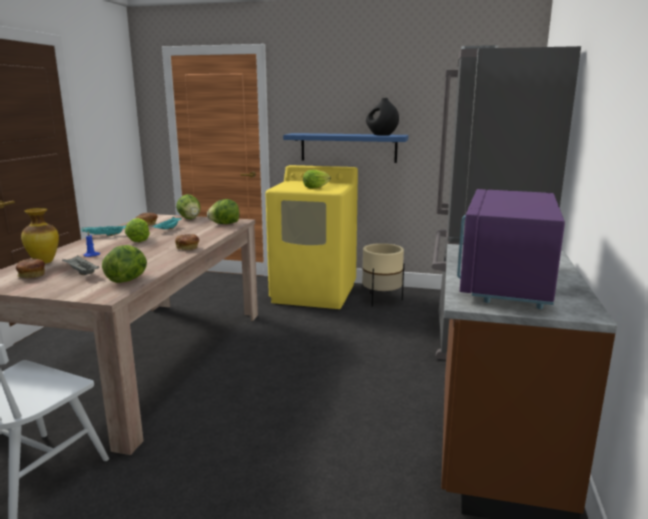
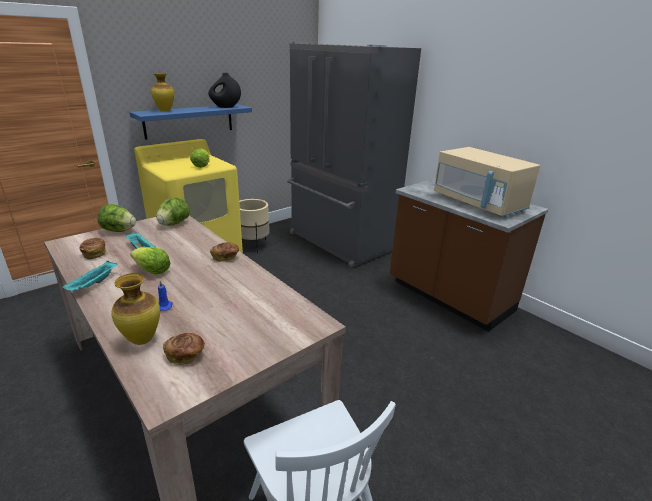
camera: 55 degrees left, 10 degrees up
(81, 273) = (223, 323): grey tray -> none
(128, 280) = (284, 304): lettuce -> none
(318, 133) = (164, 110): none -> vase
(505, 282) = (478, 203): purple microwave -> beige microwave

